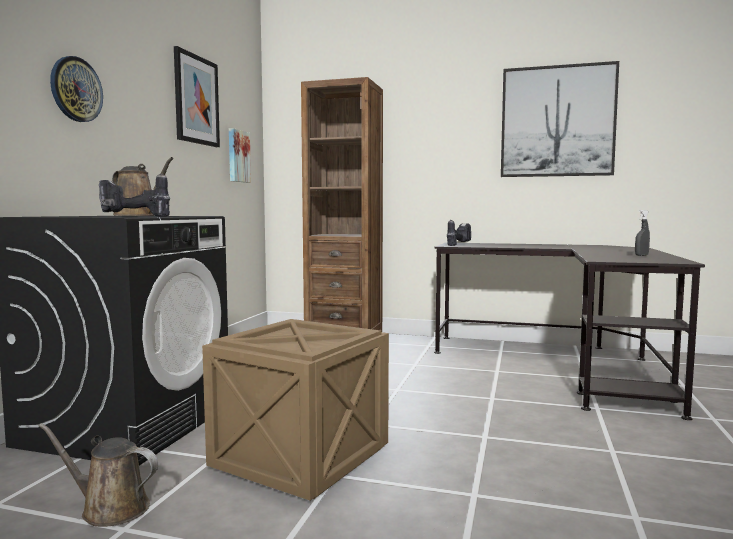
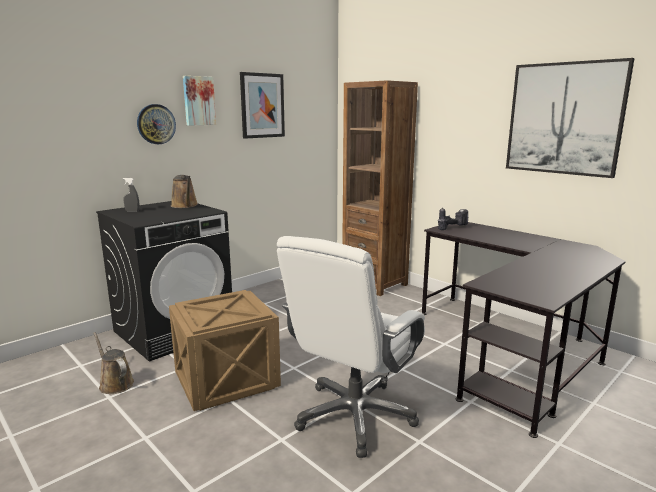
camera: 30 degrees right, 10 degrees up
(133, 216) = (156, 218): power drill -> none
(237, 156) = (306, 138): picture -> picture (198, 101)
(515, 448) = (354, 416): none -> white office chair
(641, 255) = (553, 279): grey spray bottle -> grey spray bottle (132, 211)

